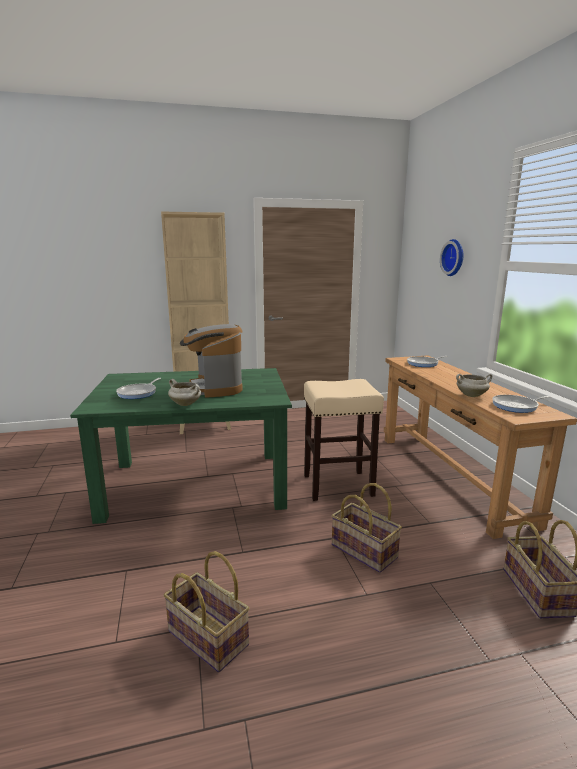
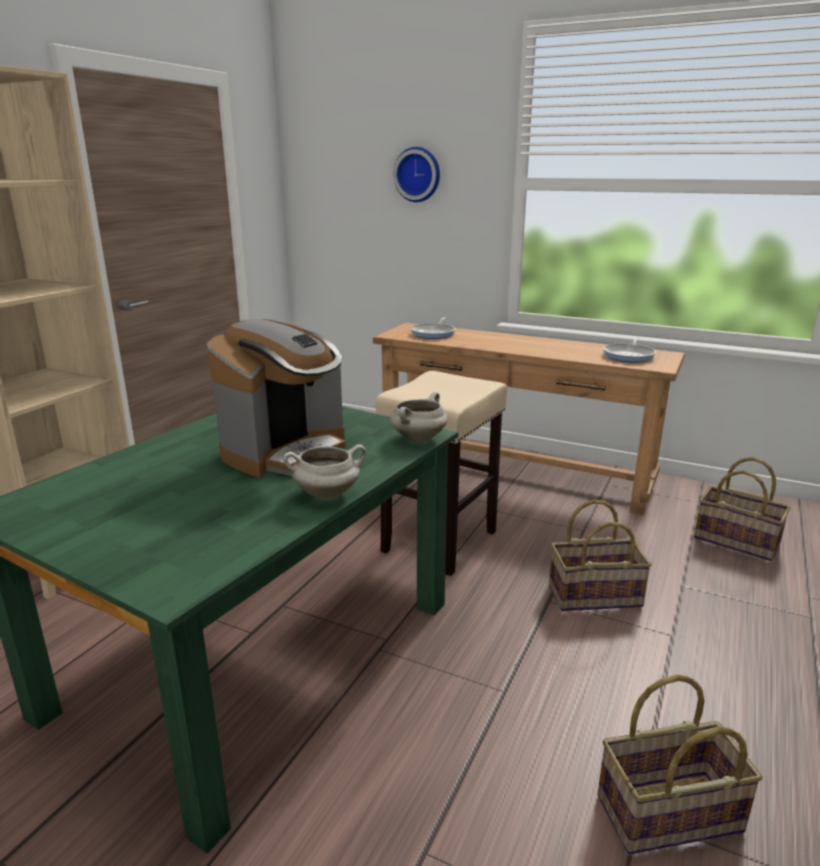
camera: 50 degrees left, 5 degrees up
(139, 393) = (175, 516): frying pan -> none
(215, 388) = (286, 452): coffee machine -> coffee machine turned 75 degrees counterclockwise
(471, 395) = (573, 356): white cooking pot -> white cooking pot (418, 438)

